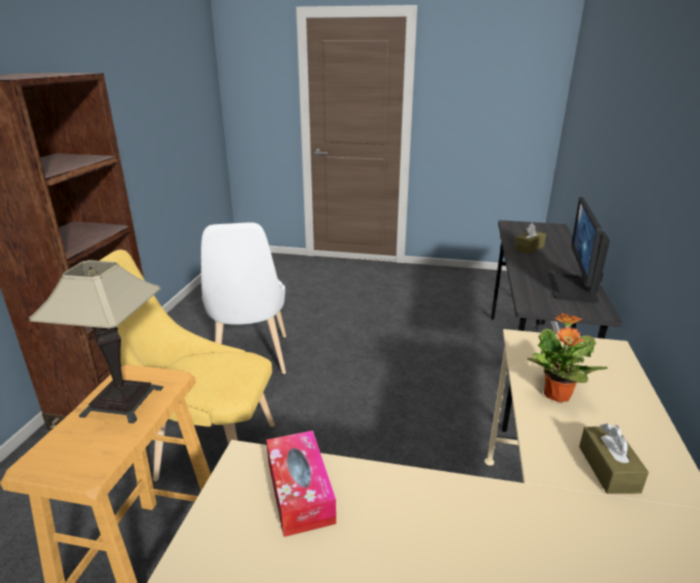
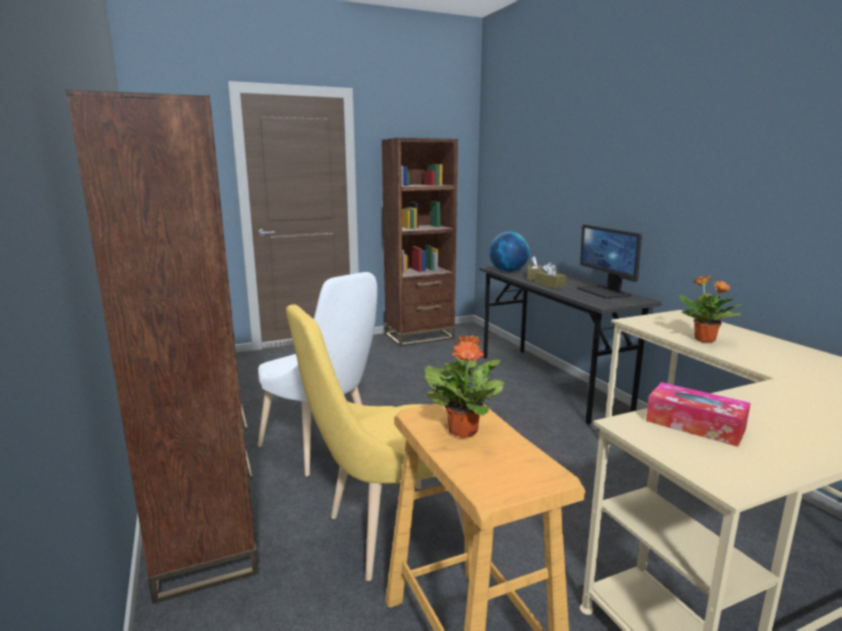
camera: 35 degrees left, 10 degrees down
(123, 401) = (463, 430): table lamp -> potted plant
(457, 276) = (419, 336): none -> brown bookcase
(518, 232) = (508, 271): none -> globe
(608, 469) = (789, 360): brown tissue box -> brown tissue box (549, 285)

